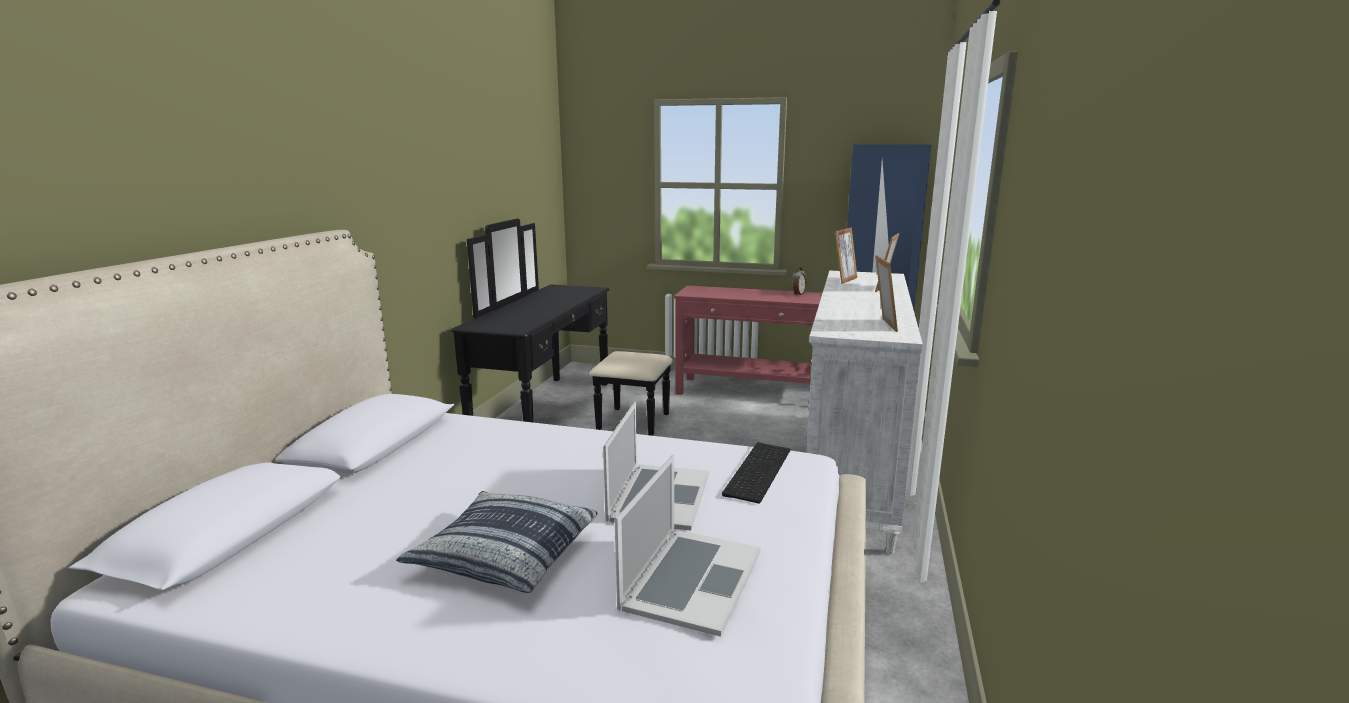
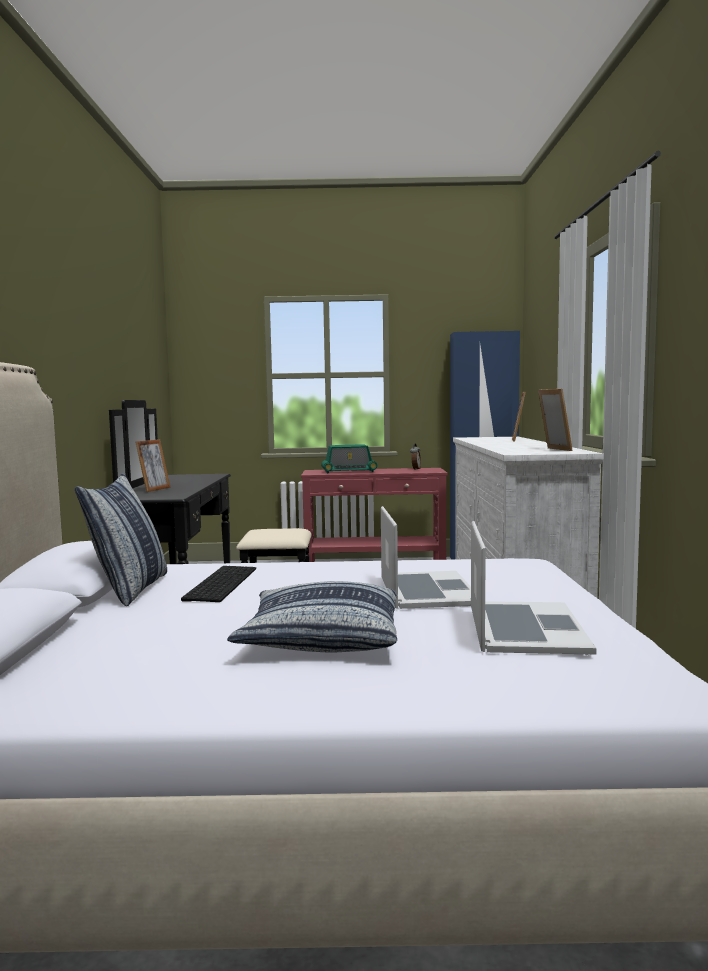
camera: 15 degrees left, 10 degrees down
(409, 453) = (130, 589): none -> pillow
(726, 293) = (349, 471): none -> radio
(756, 470) = (495, 569): keyboard -> keyboard (219, 583)
(844, 280) = (476, 439): picture frame -> picture frame (154, 489)

